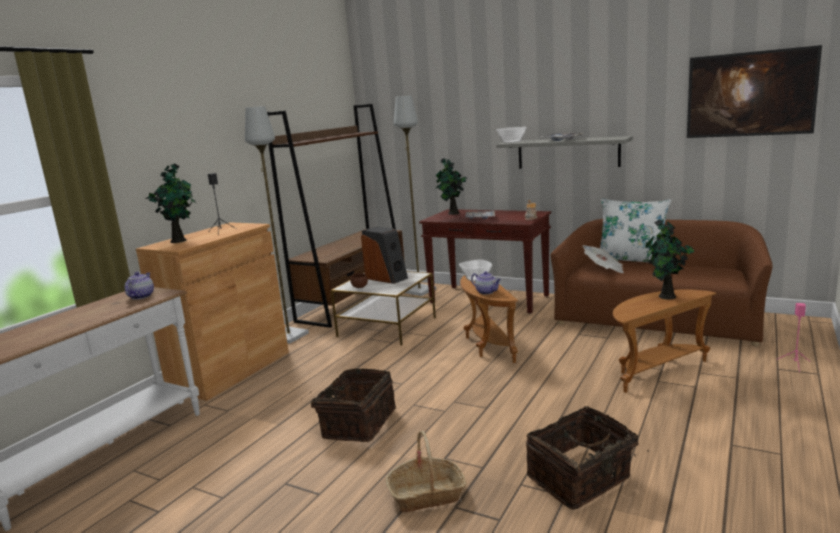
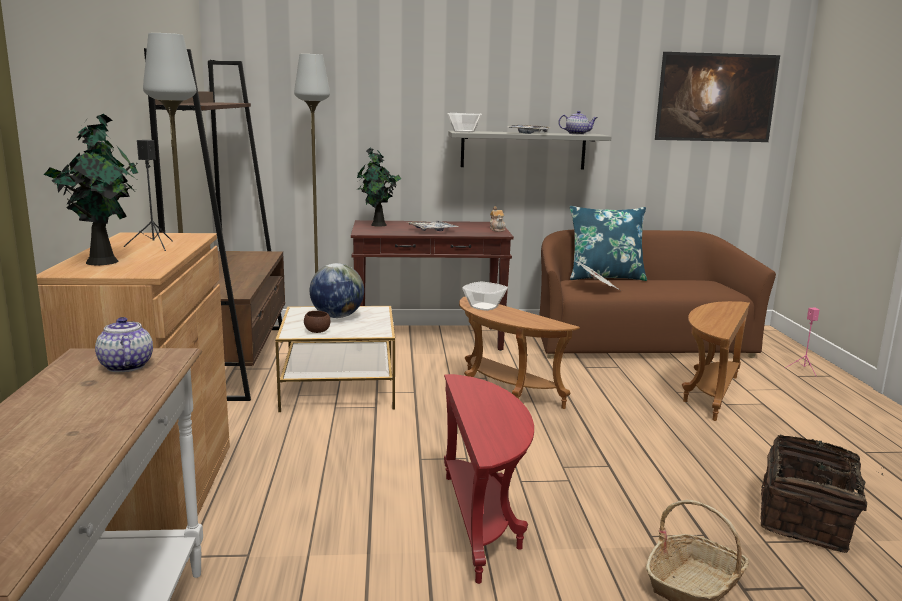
camera: 35 degrees left, 0 degrees up
(357, 423) = (483, 522): basket -> red side table
(386, 278) = (337, 316): speaker -> globe
(487, 292) = (528, 321): teapot -> teapot (577, 134)
(631, 260) = (605, 277): white pillow -> blue pillow
(666, 297) = (718, 310): potted plant -> none

